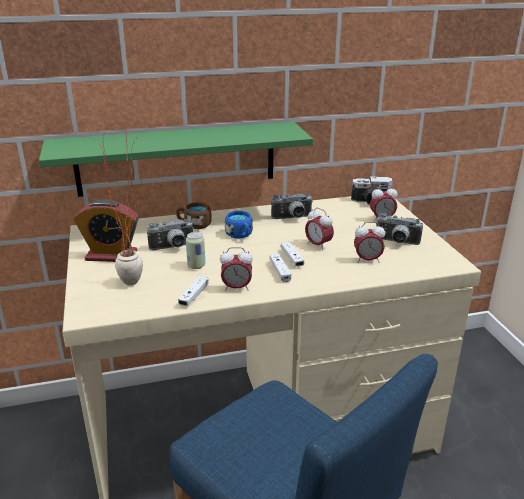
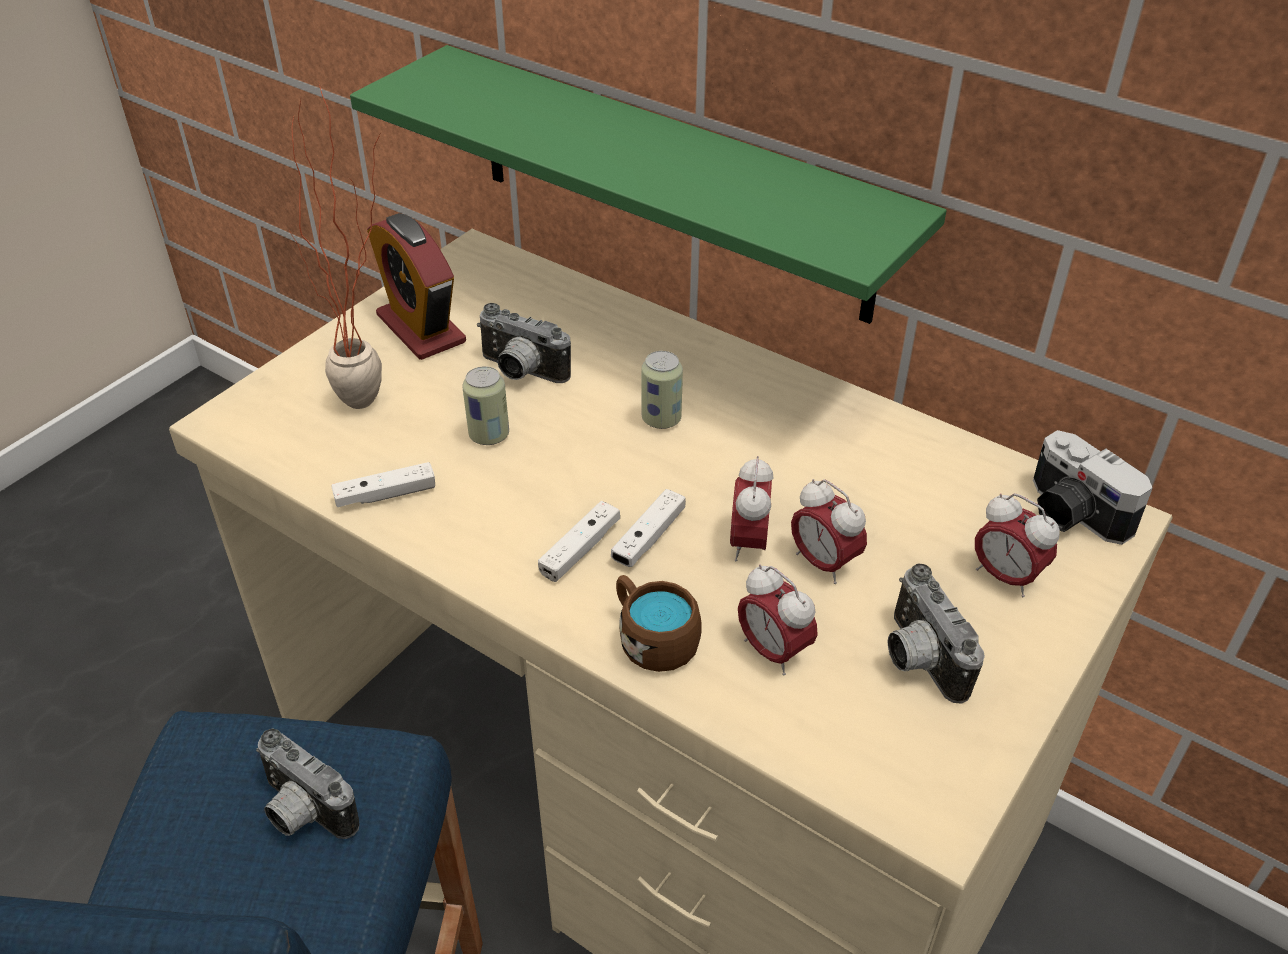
camera: 50 degrees right, 15 degrees up
(194, 224) = (632, 343): brown mug -> brown mug (652, 639)
(236, 288) = (463, 528): alarm clock -> alarm clock (823, 563)
(240, 235) = (661, 419): blue mug -> can
(292, 218) = (822, 444): camera -> camera (302, 813)

